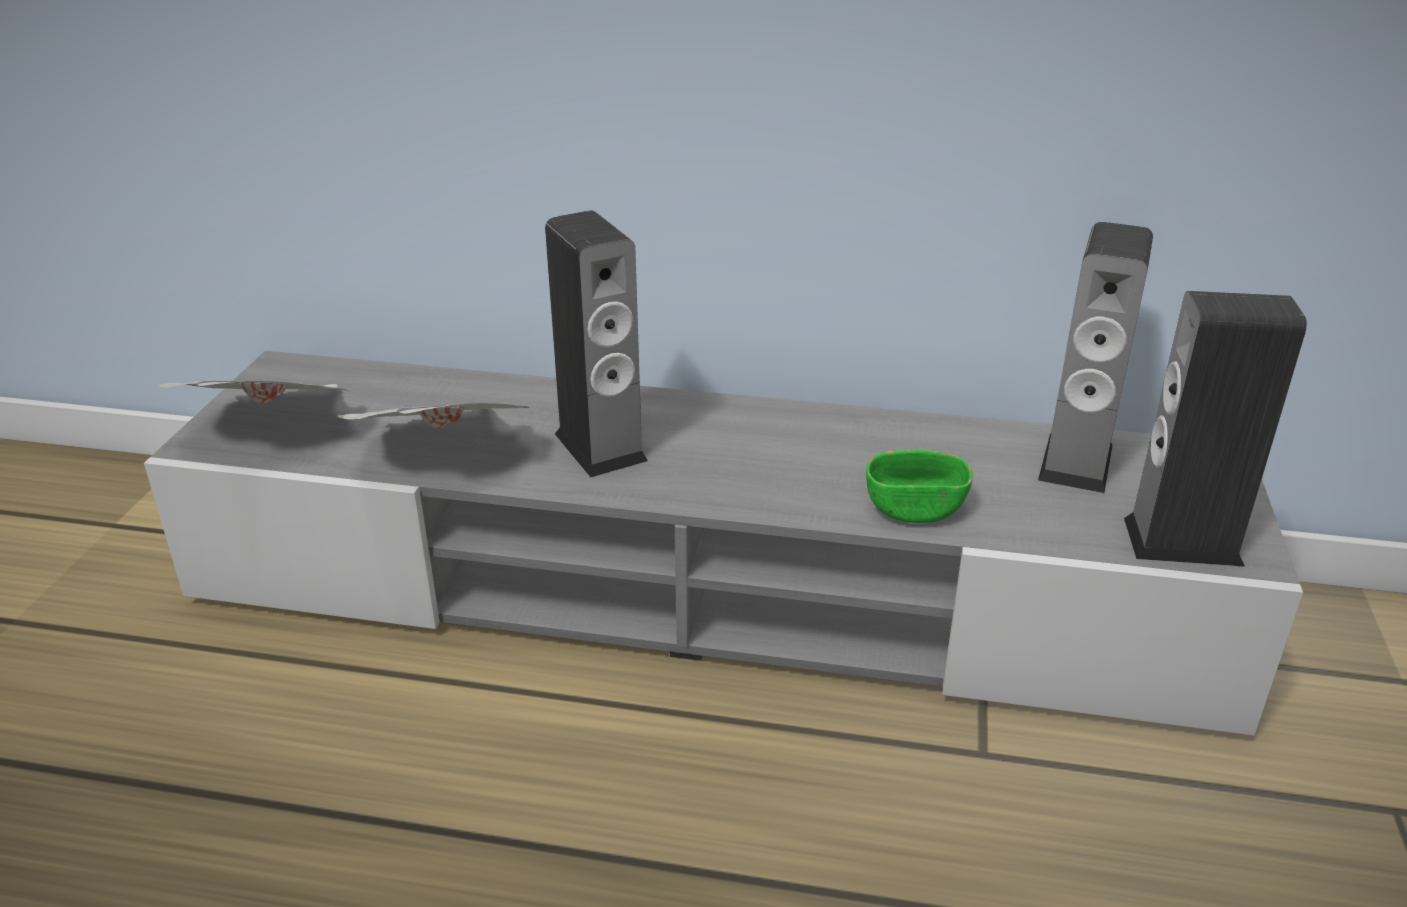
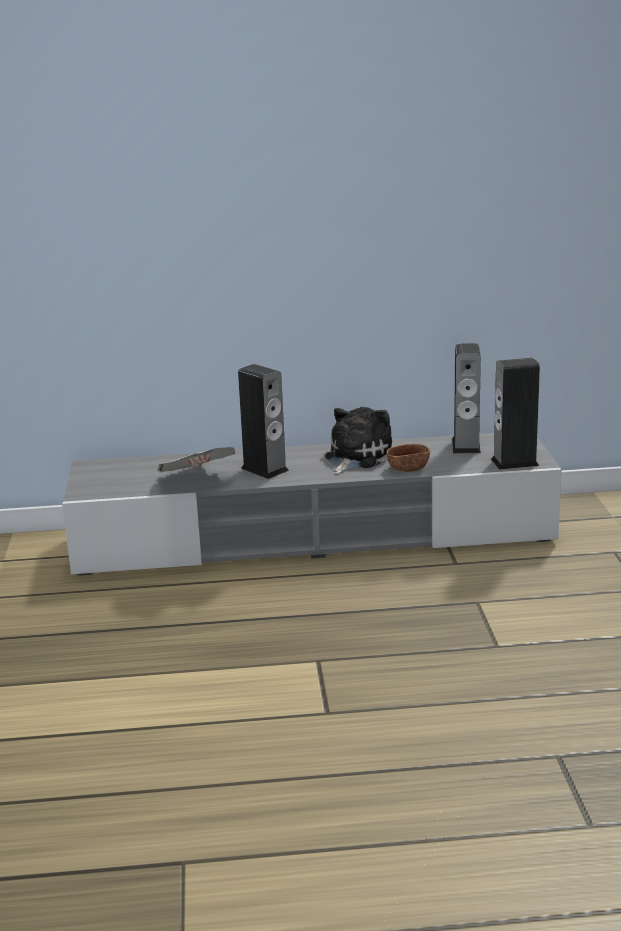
camera: 15 degrees left, 10 degrees down
(274, 428) = (110, 484): newspaper -> none
(811, 450) = (356, 457): none -> plush toy
(915, 509) = (408, 468): green bowl -> brown bowl

